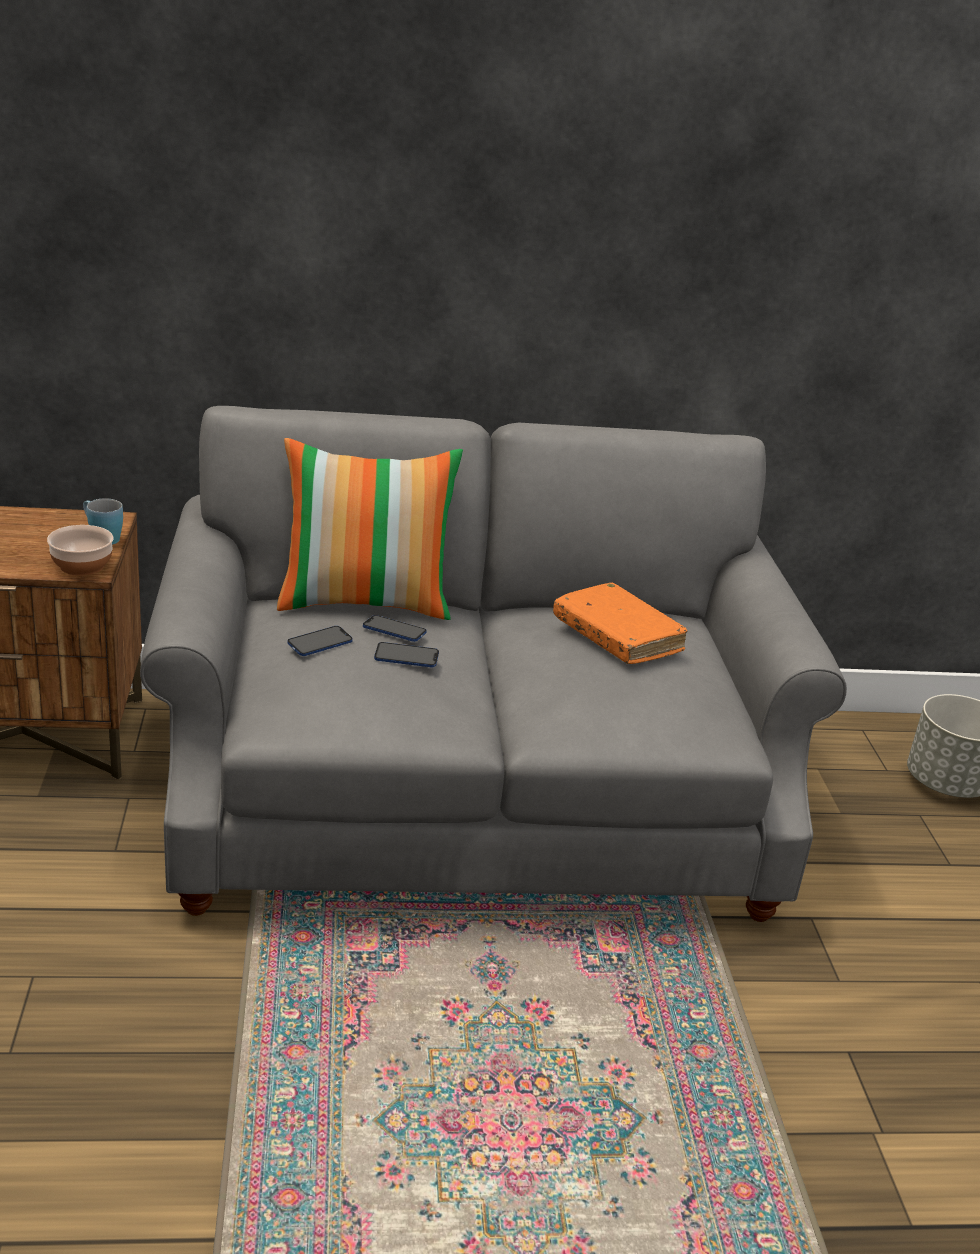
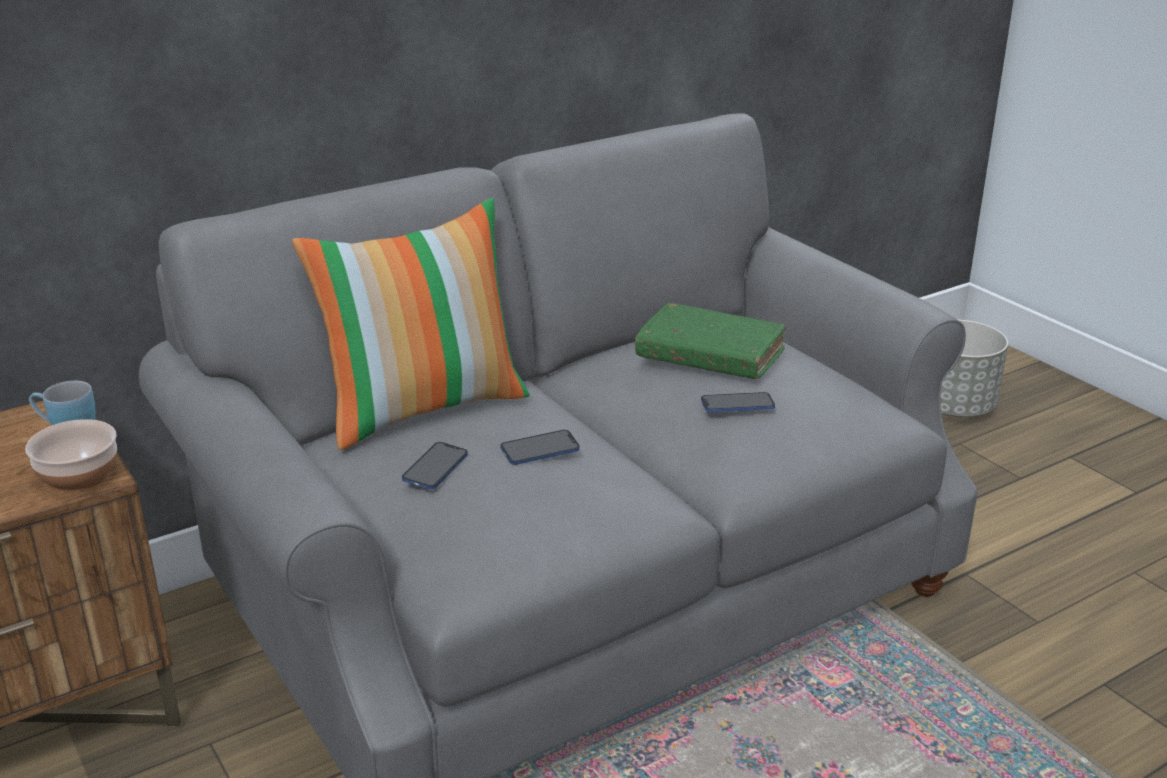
camera: 25 degrees left, 0 degrees up
(394, 630) = (496, 426): phone -> phone (737, 404)
(617, 636) = (710, 356): orange book -> green book

